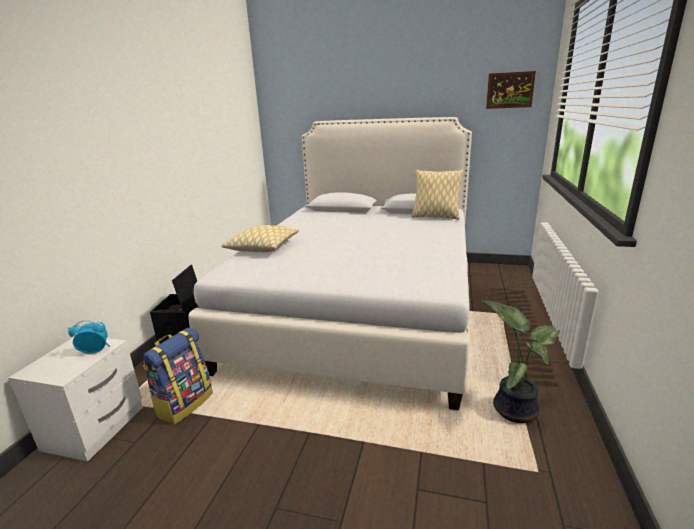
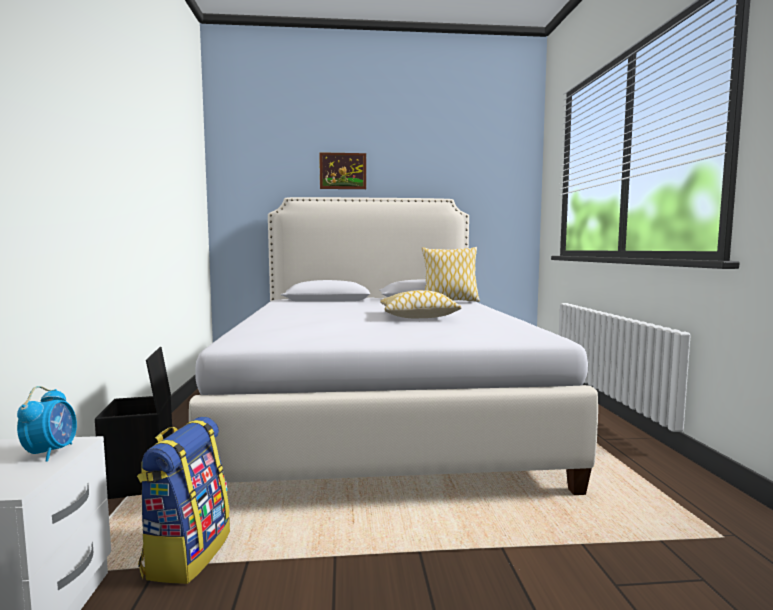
camera: 20 degrees left, 15 degrees down
(95, 351) = (51, 452): alarm clock -> alarm clock turned 120 degrees clockwise
(262, 247) = (266, 323): pillow -> pillow (417, 316)
(510, 90) = (502, 175): picture -> picture (343, 171)
(514, 408) = (641, 483): potted plant -> none

